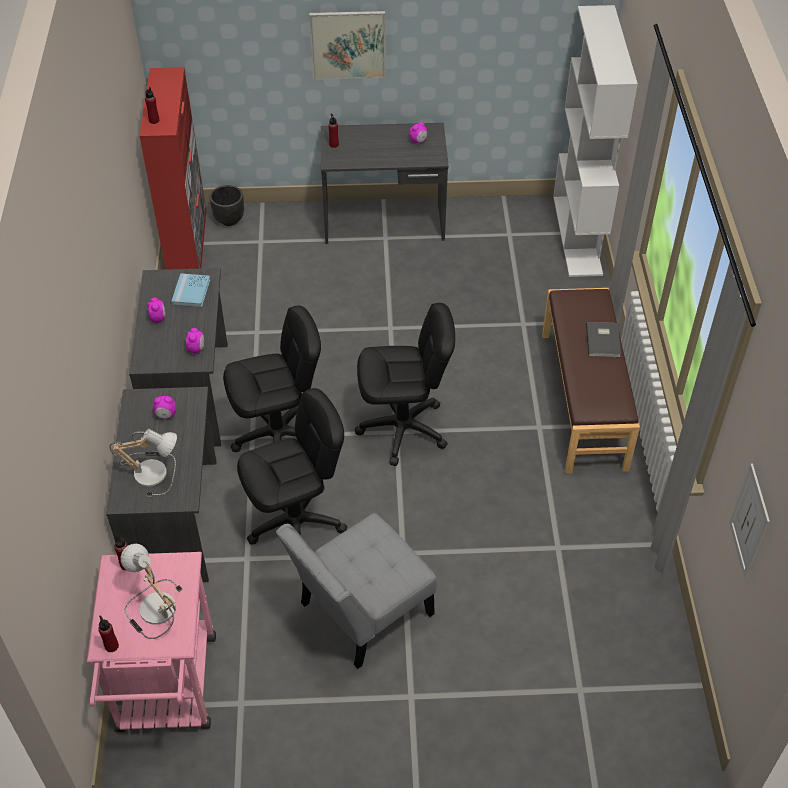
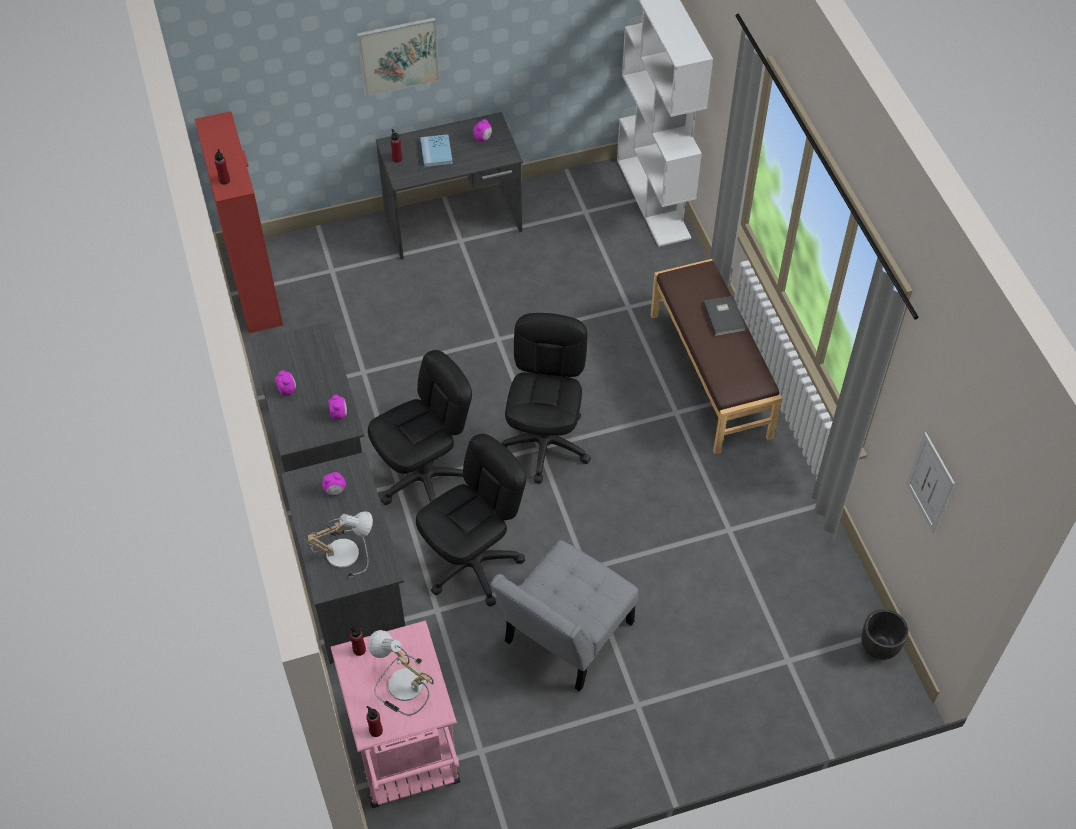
camera: 15 degrees left, 5 degrees up
(191, 292) = (310, 354): blue book -> blue book (436, 152)
(229, 220) = (290, 253): black planter -> black planter (879, 647)
(403, 429) = (545, 444): black office chair -> black office chair turned 60 degrees counterclockwise

